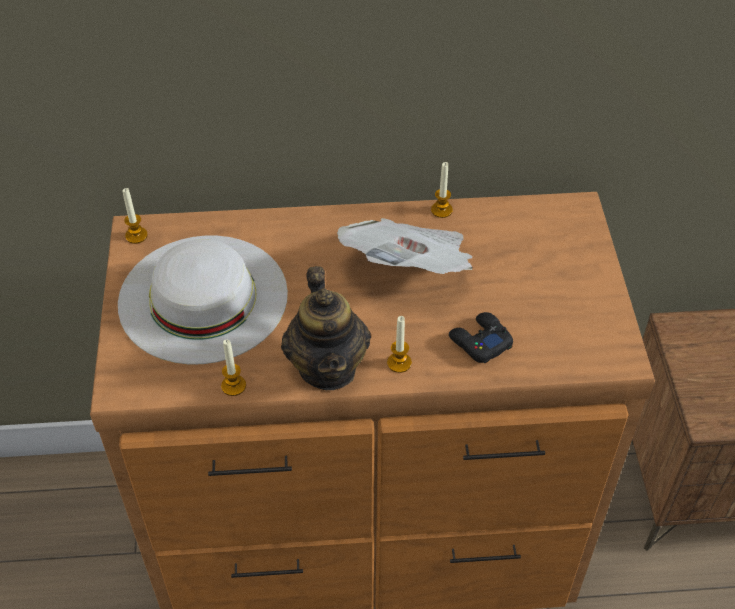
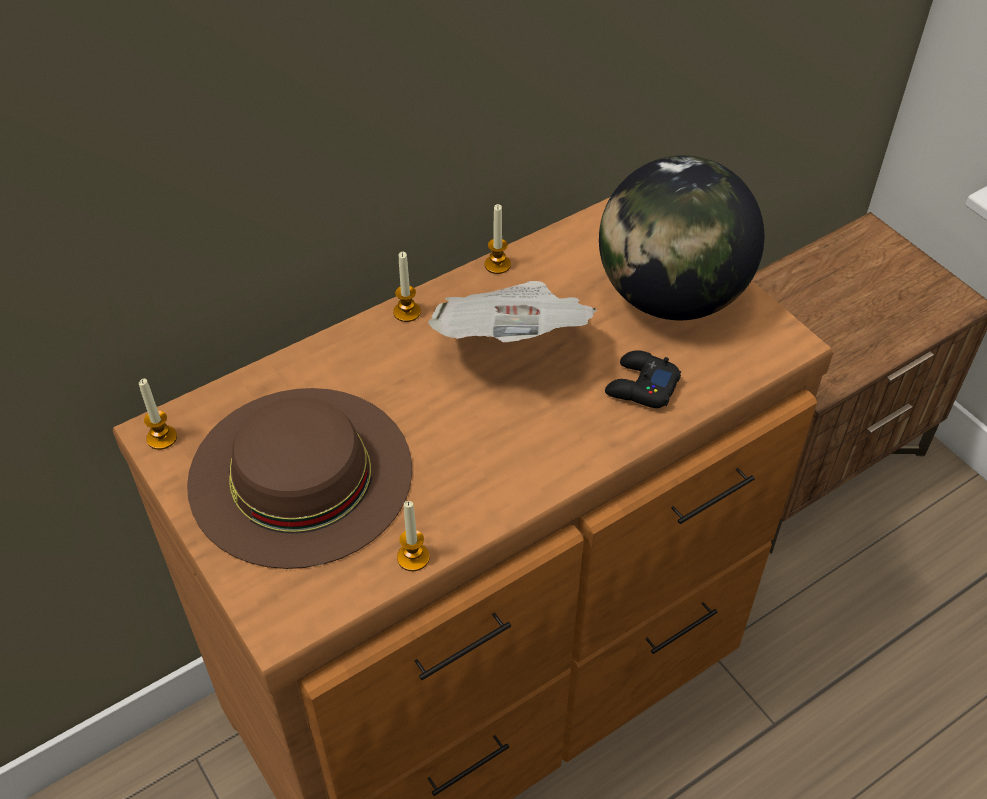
camera: 30 degrees left, 0 degrees up
(203, 297) = (300, 474): white hat -> brown hat
(328, 367) = (503, 486): teapot -> none
(399, 363) = (576, 447): candle -> candle (407, 312)
(555, 286) = (671, 296): none -> globe

